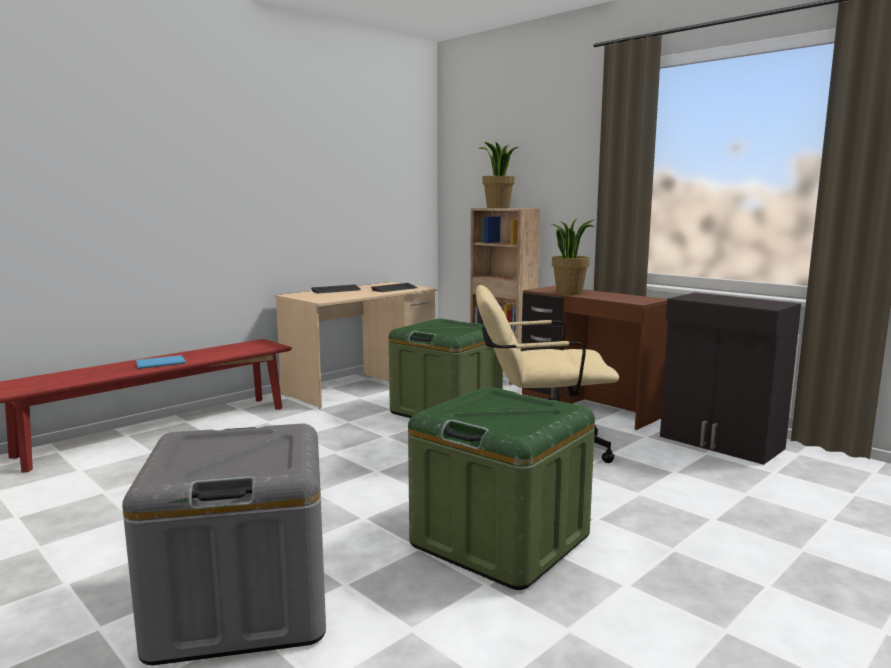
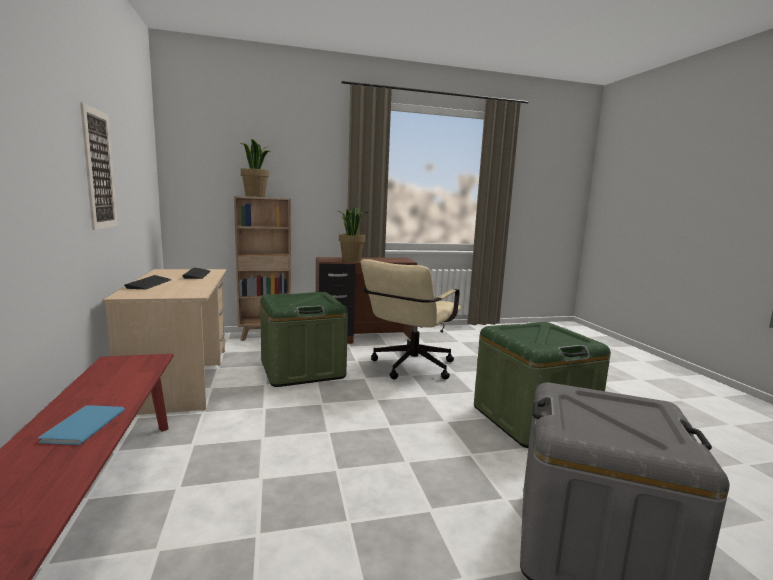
camera: 60 degrees left, 0 degrees up
(298, 191) = (99, 169): none -> picture
(721, 443) = (450, 335): black cabinet -> none

